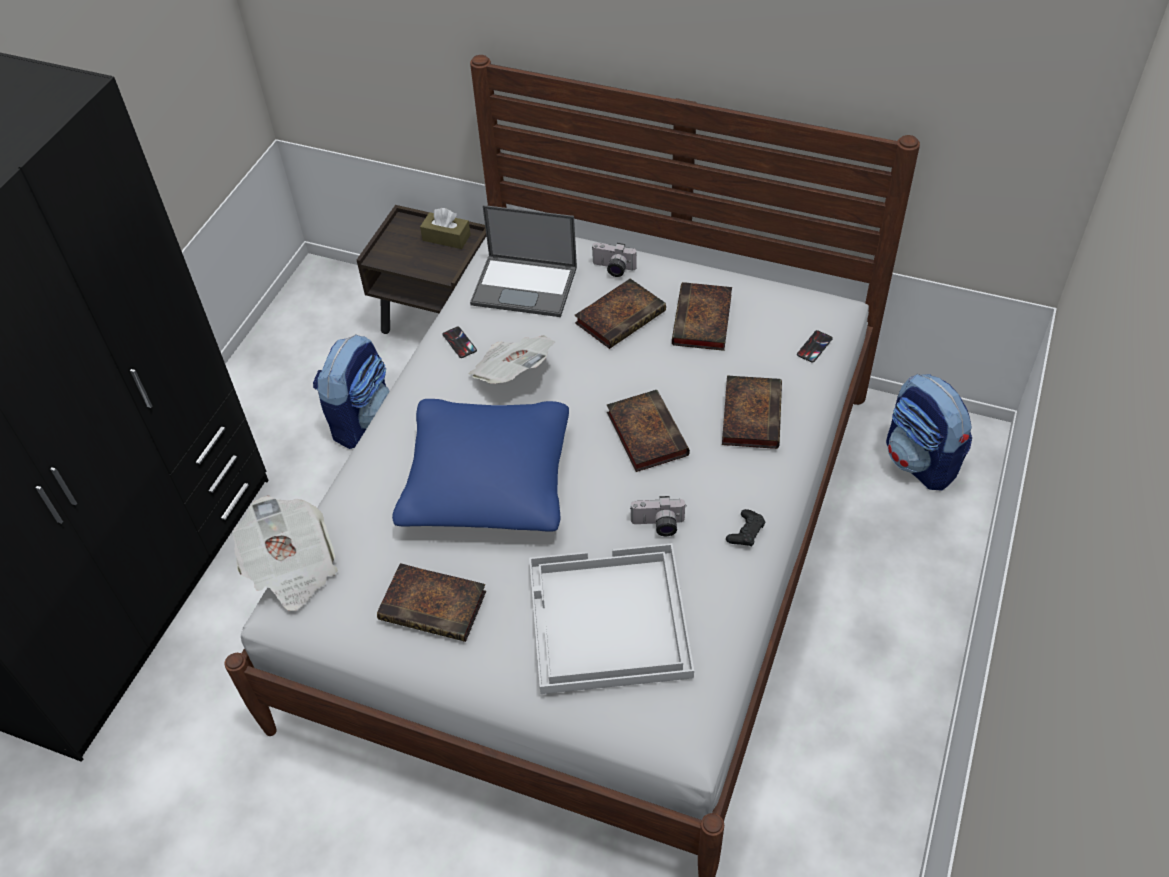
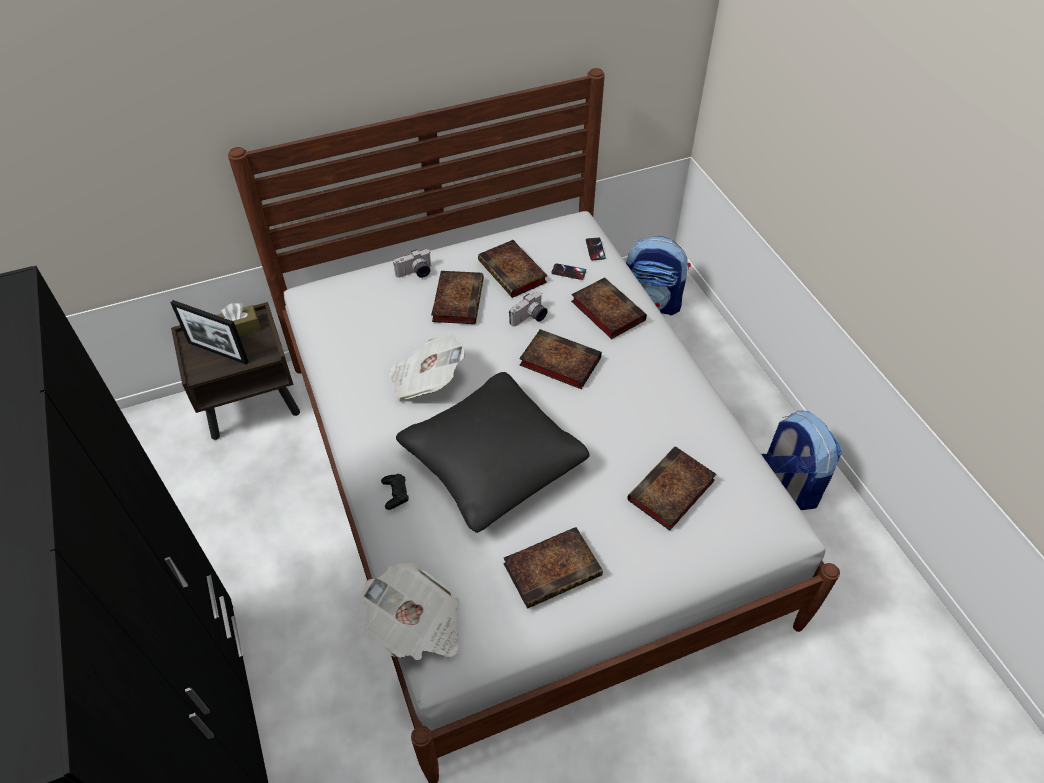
camera: 45 degrees left, 0 degrees up
(361, 420) = (264, 511): backpack -> backpack (788, 483)
(410, 248) = (218, 352): none -> picture frame
(459, 342) = (362, 384): phone -> phone (568, 272)
(488, 481) = (492, 461): blue pillow -> black pillow
(526, 286) = (367, 318): laptop -> none
(607, 621) = (670, 492): white tray -> book
(658, 526) = (631, 412): camera -> camera (530, 318)
(746, 532) = (682, 381): black game controller -> black game controller (395, 493)

